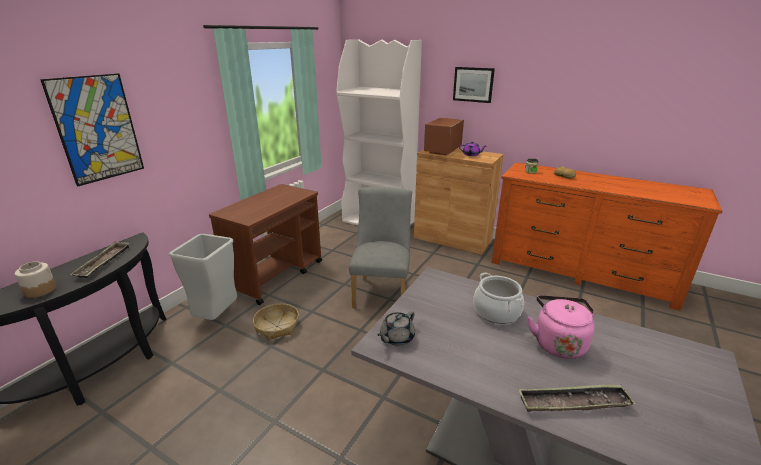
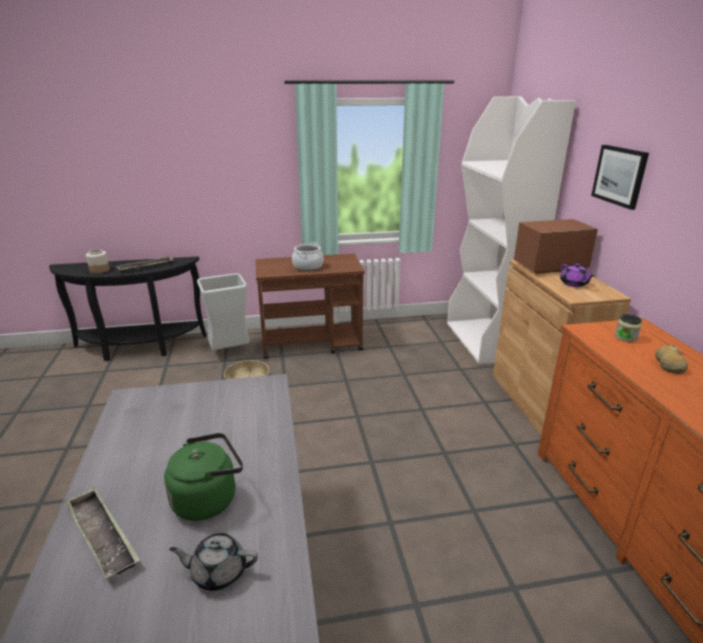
camera: 50 degrees right, 0 degrees up
(97, 129) = (178, 164): picture -> none
(382, 290) = (364, 405): grey chair -> none
(396, 338) = (144, 402): grey teapot -> grey teapot (218, 572)
(496, 311) = (236, 440): cooking pot -> cooking pot (308, 266)
(558, 342) = (208, 498): pink kettle -> green kettle

